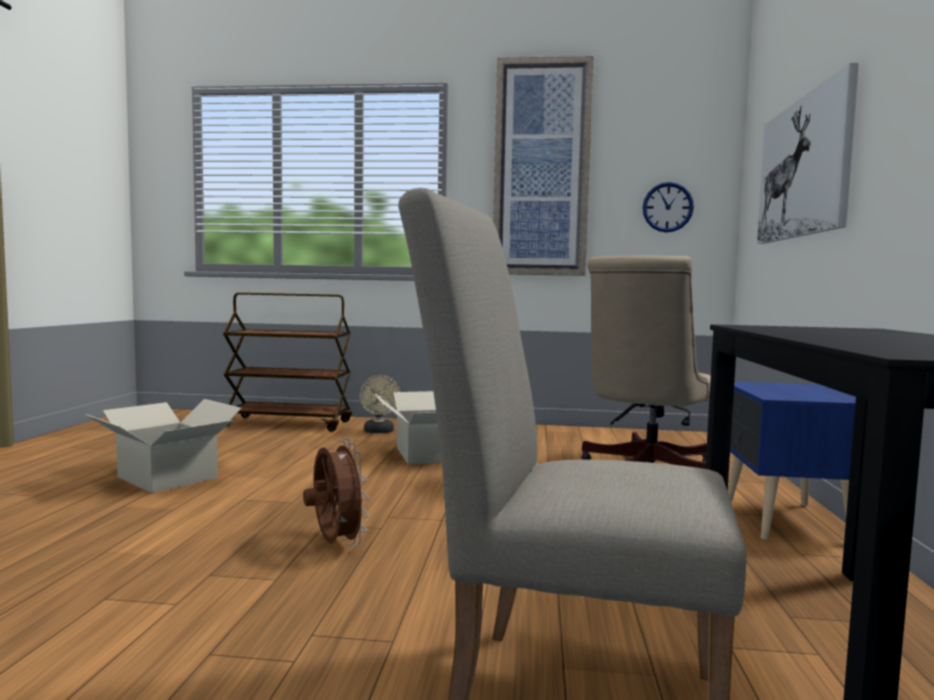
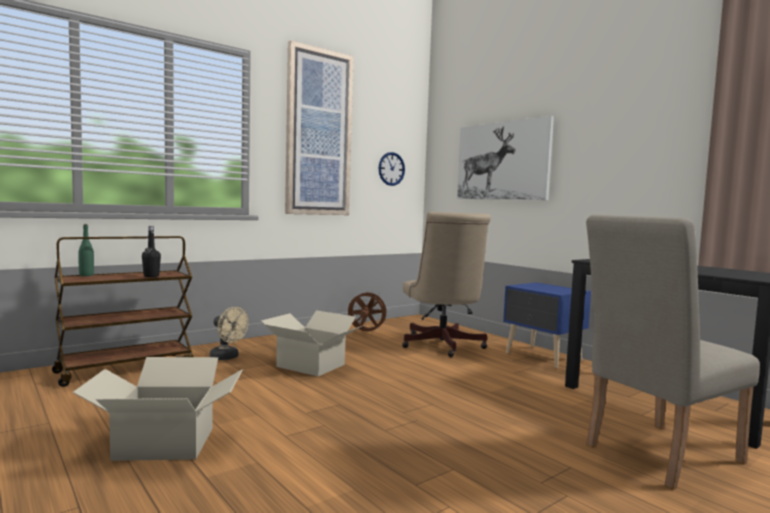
camera: 45 degrees left, 0 degrees up
(264, 330) = (86, 275): none -> green bottle
(303, 333) = (151, 276): none -> black bottle
(335, 544) = (424, 438): brown fan -> brown fan (366, 332)

